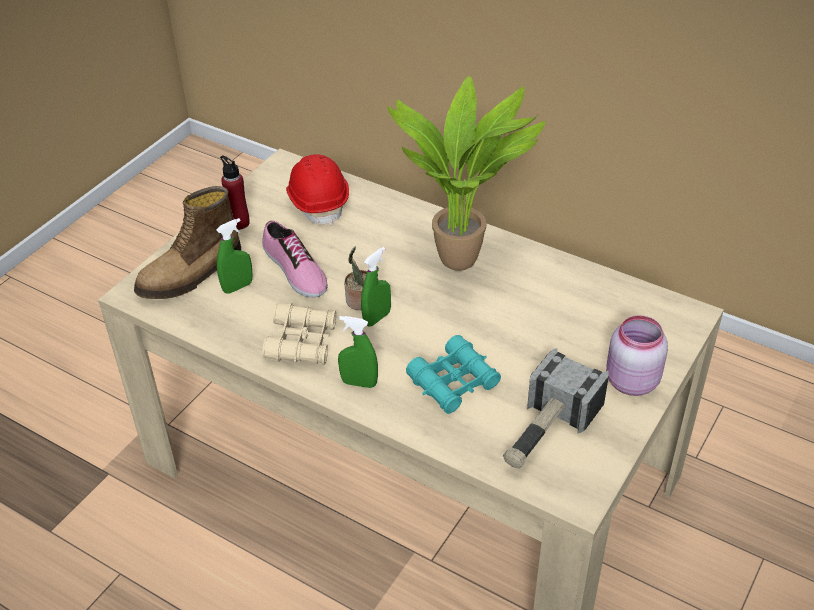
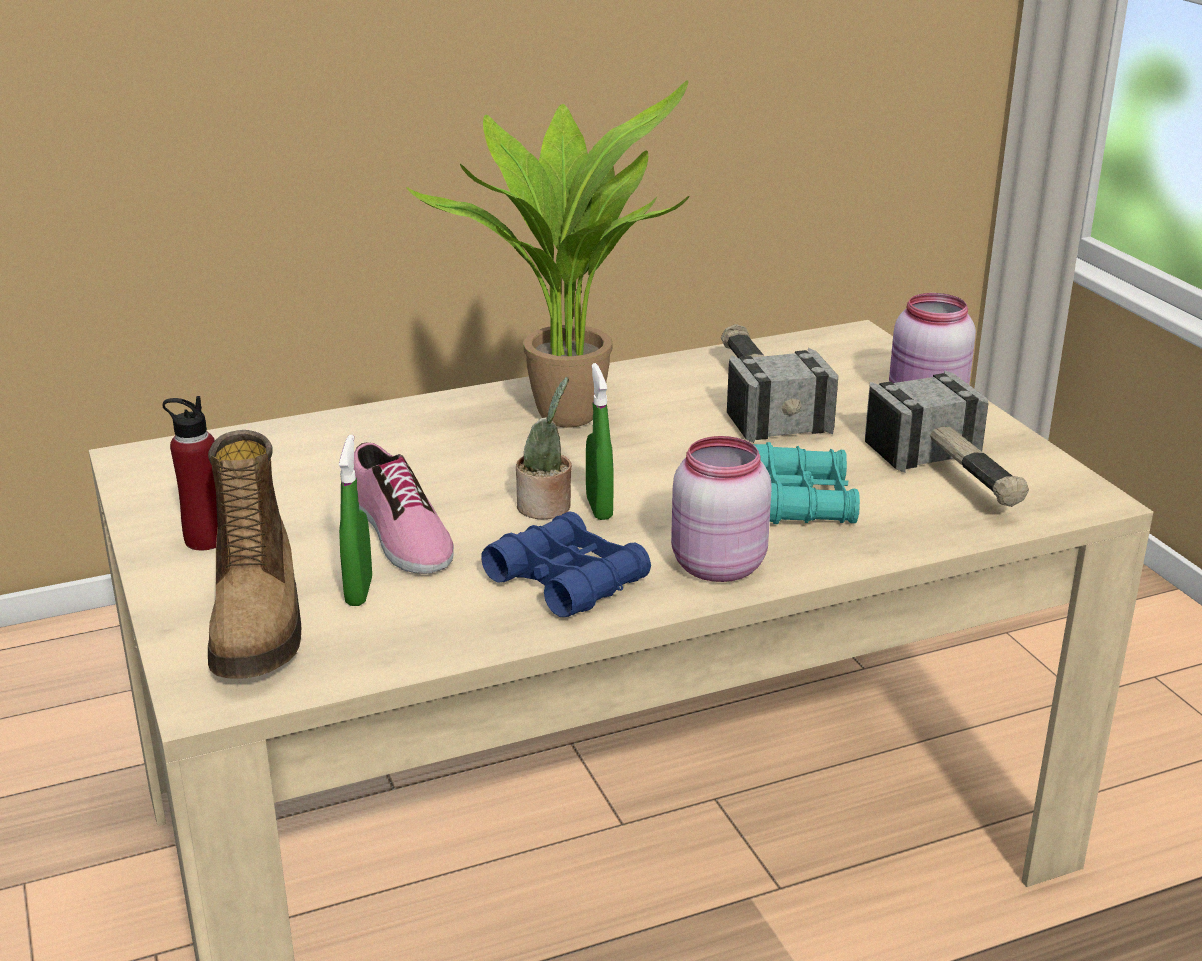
camera: 55 degrees left, 15 degrees down
(294, 270) = (398, 533): shoe -> shoe turned 60 degrees clockwise
(301, 342) = (567, 580): beige binoculars -> blue binoculars
(318, 202) = (275, 463): red hard hat -> none
(359, 383) = (715, 566): green spray bottle -> pink jar
(558, 316) = (761, 399): none -> hammer

